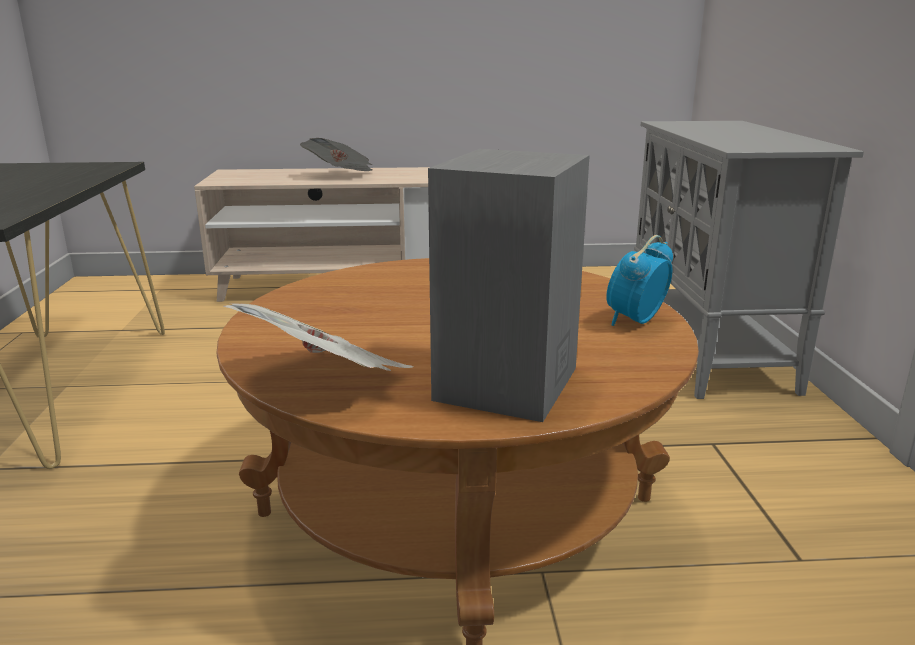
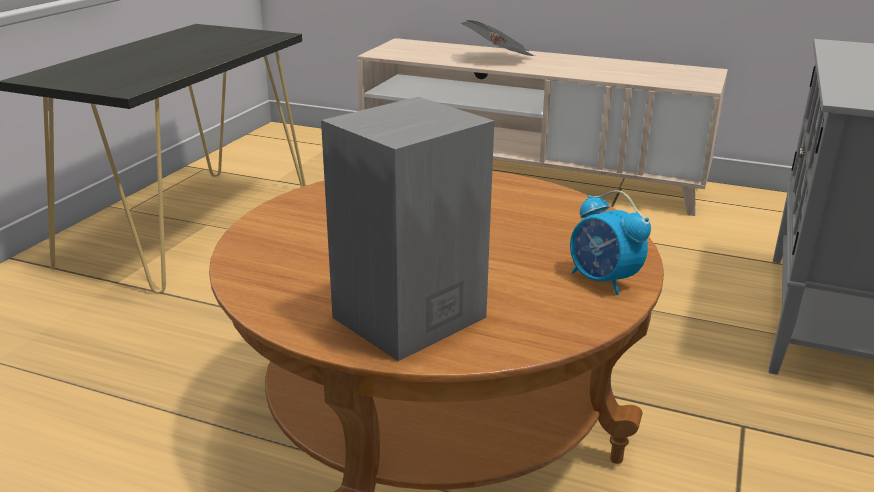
camera: 25 degrees right, 5 degrees up
(326, 381) = (273, 279): newspaper -> none
(635, 321) = (603, 281): alarm clock -> alarm clock turned 105 degrees counterclockwise

